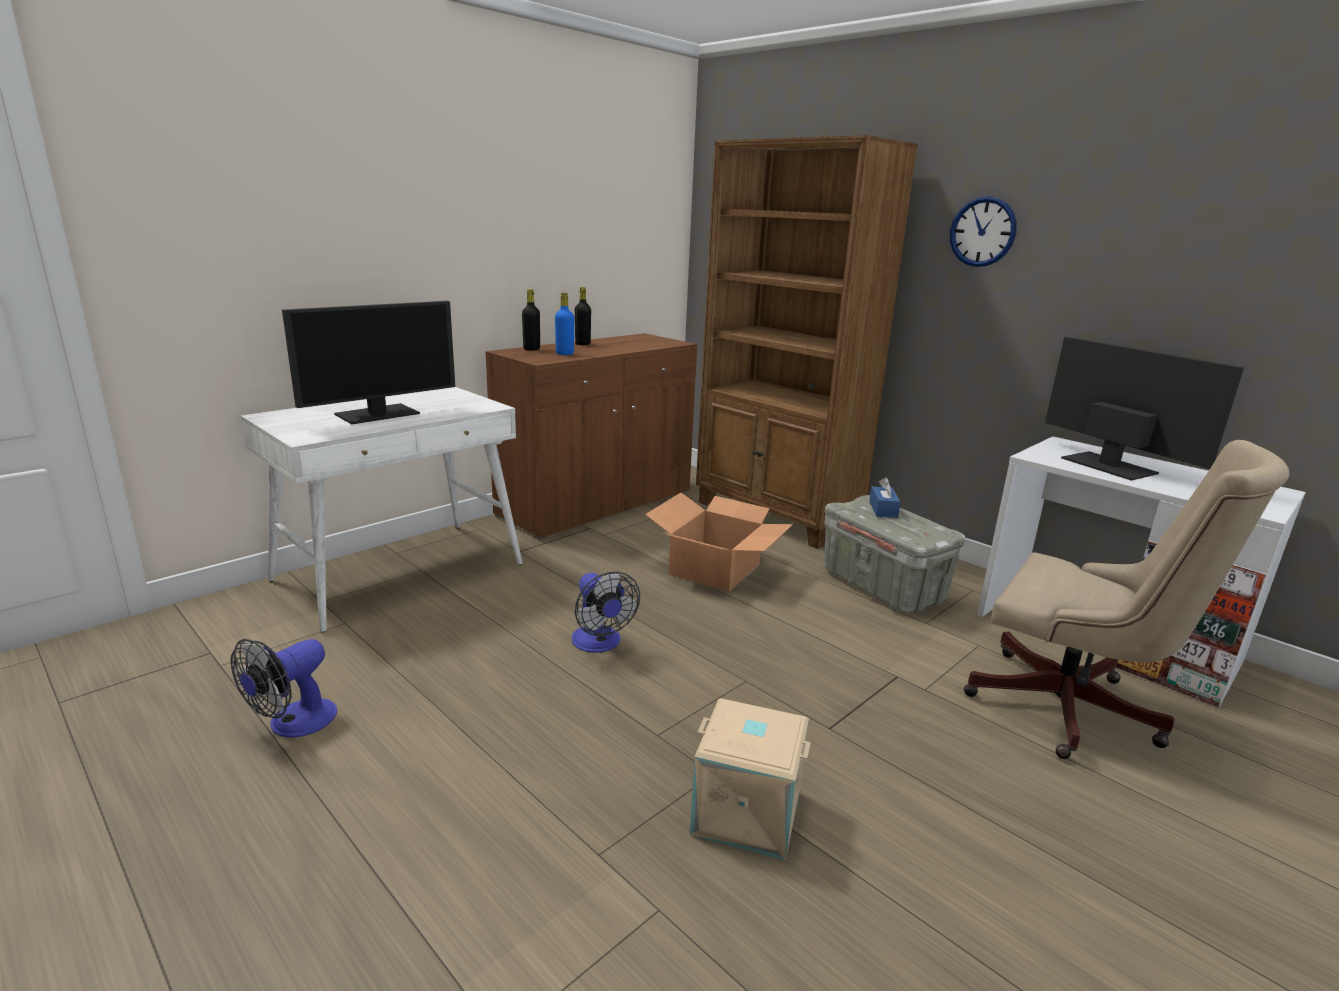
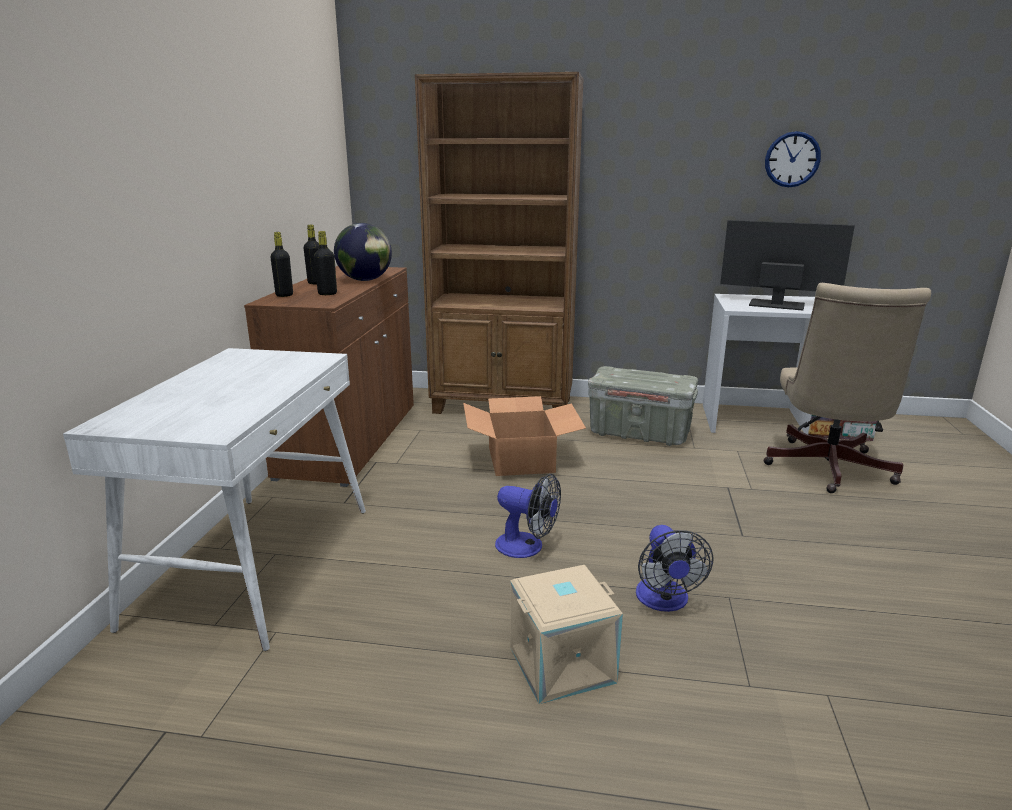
camera: 35 degrees left, 0 degrees up
(293, 724) = (379, 740): fan -> fan (664, 601)
(378, 414) = (230, 390): monitor -> none
(564, 354) = (327, 294): blue bottle -> black bottle
(627, 348) = (365, 280): none -> globe
(748, 811) = (779, 608): beige storage box -> beige storage box (561, 663)
(883, 509) = (629, 373): blue tissue box -> none
(982, 232) = (643, 148): wall clock -> wall clock (792, 159)
(1074, 712) = (827, 470): beige office chair -> beige office chair turned 105 degrees clockwise

